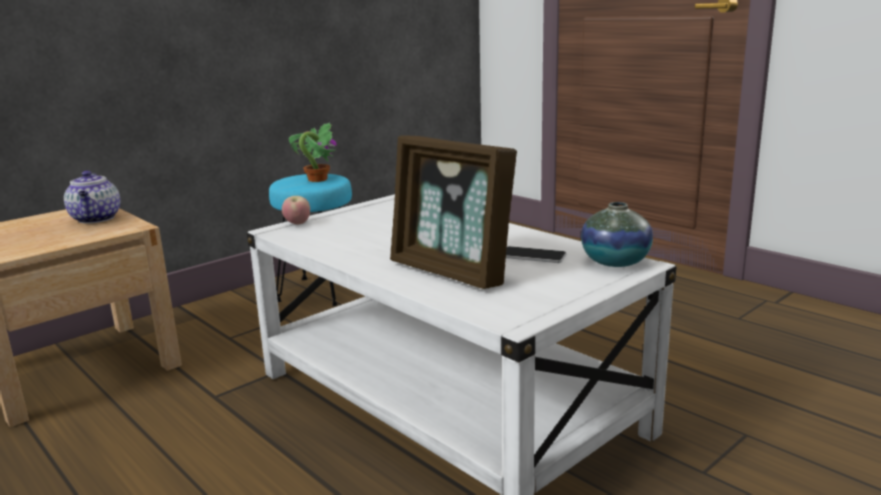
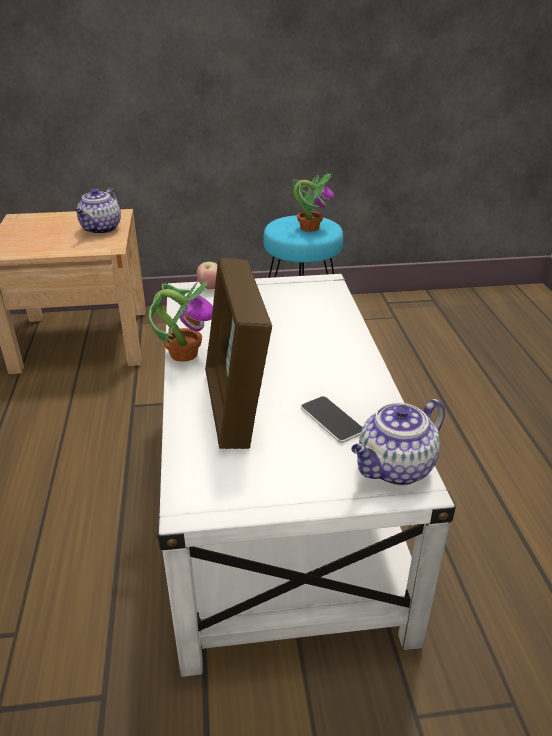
camera: 35 degrees right, 15 degrees up
(348, 260) = (183, 353): none -> potted plant
(615, 262) = (395, 469): vase -> teapot

